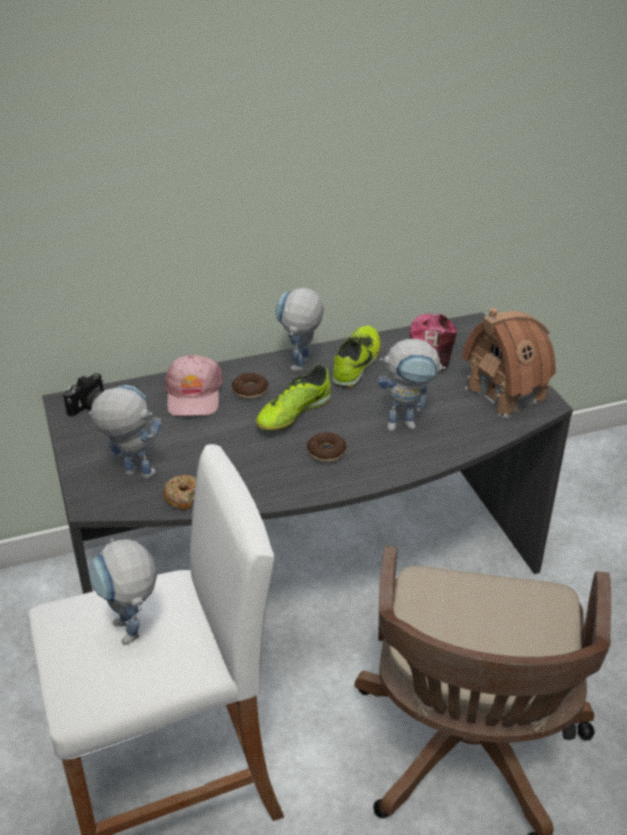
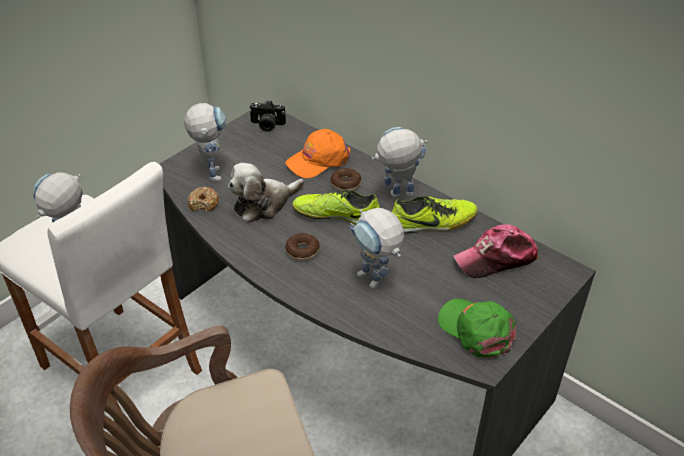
camera: 60 degrees right, 5 degrees up
(194, 395) = (318, 160): pink cap -> orange cap
(228, 454) = (264, 204): none -> plush toy
(506, 393) = (476, 330): toy house -> green cap

